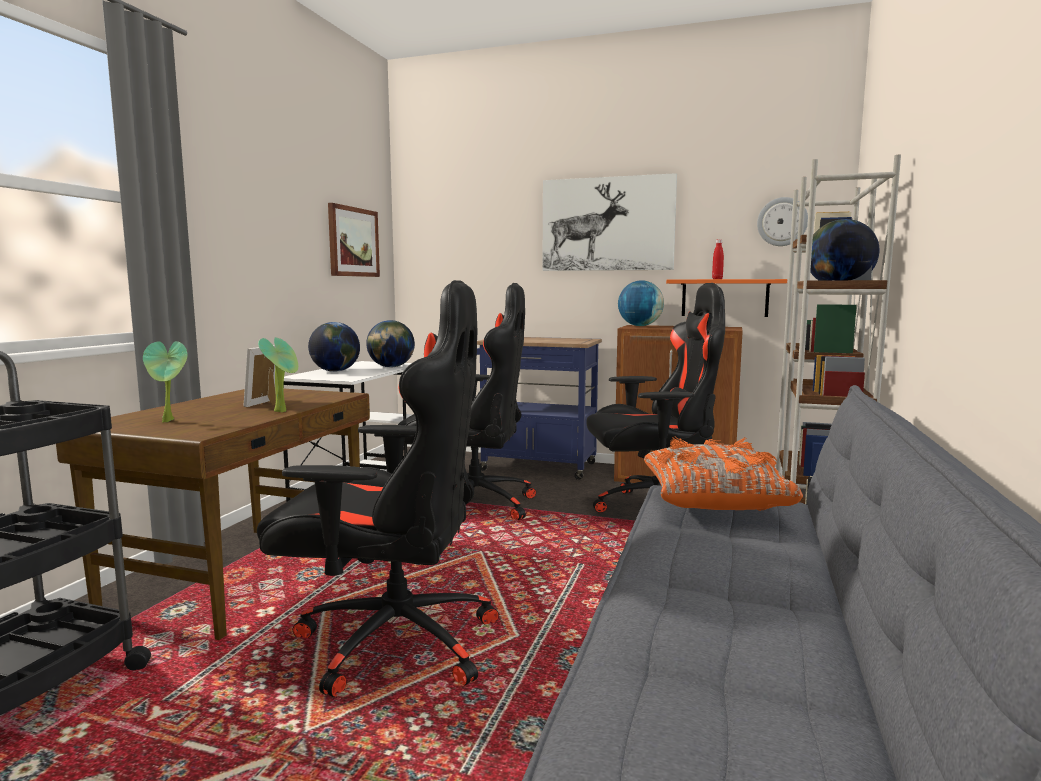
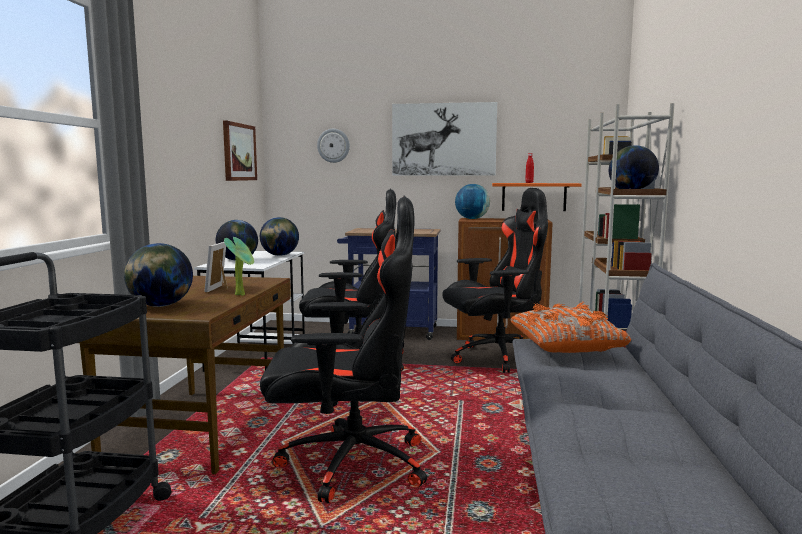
camera: 10 degrees left, 0 degrees up
(170, 421) = (160, 306): potted plant -> globe
(782, 222) = (575, 140): wall clock -> wall clock (333, 145)

